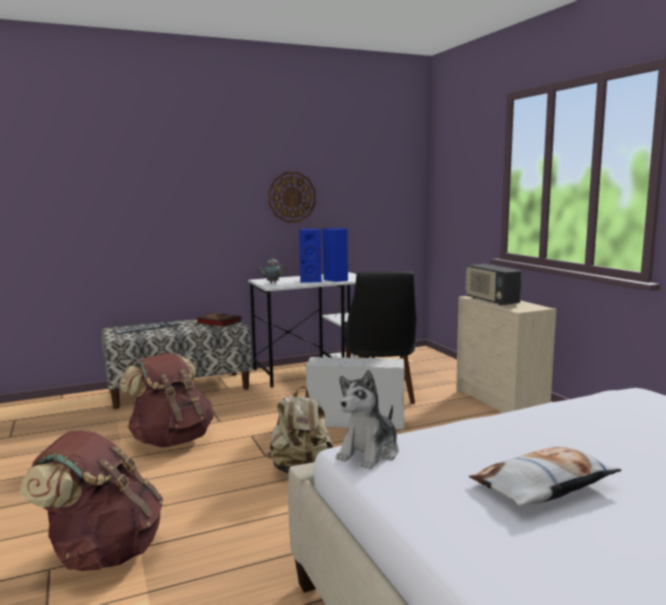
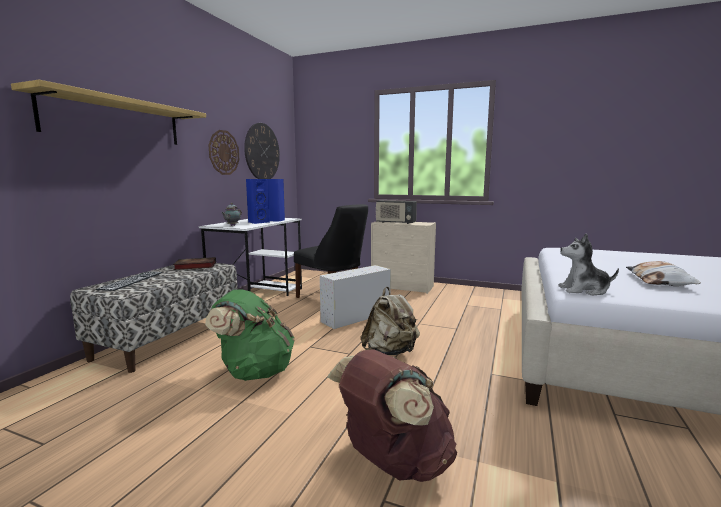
camera: 45 degrees left, 0 degrees up
(156, 178) = (116, 121): none -> shelf
(171, 440) = (254, 372): brown backpack -> green backpack
(358, 191) = (262, 152): none -> wall clock
(369, 453) = (584, 290): plush toy -> plush toy turned 105 degrees clockwise

